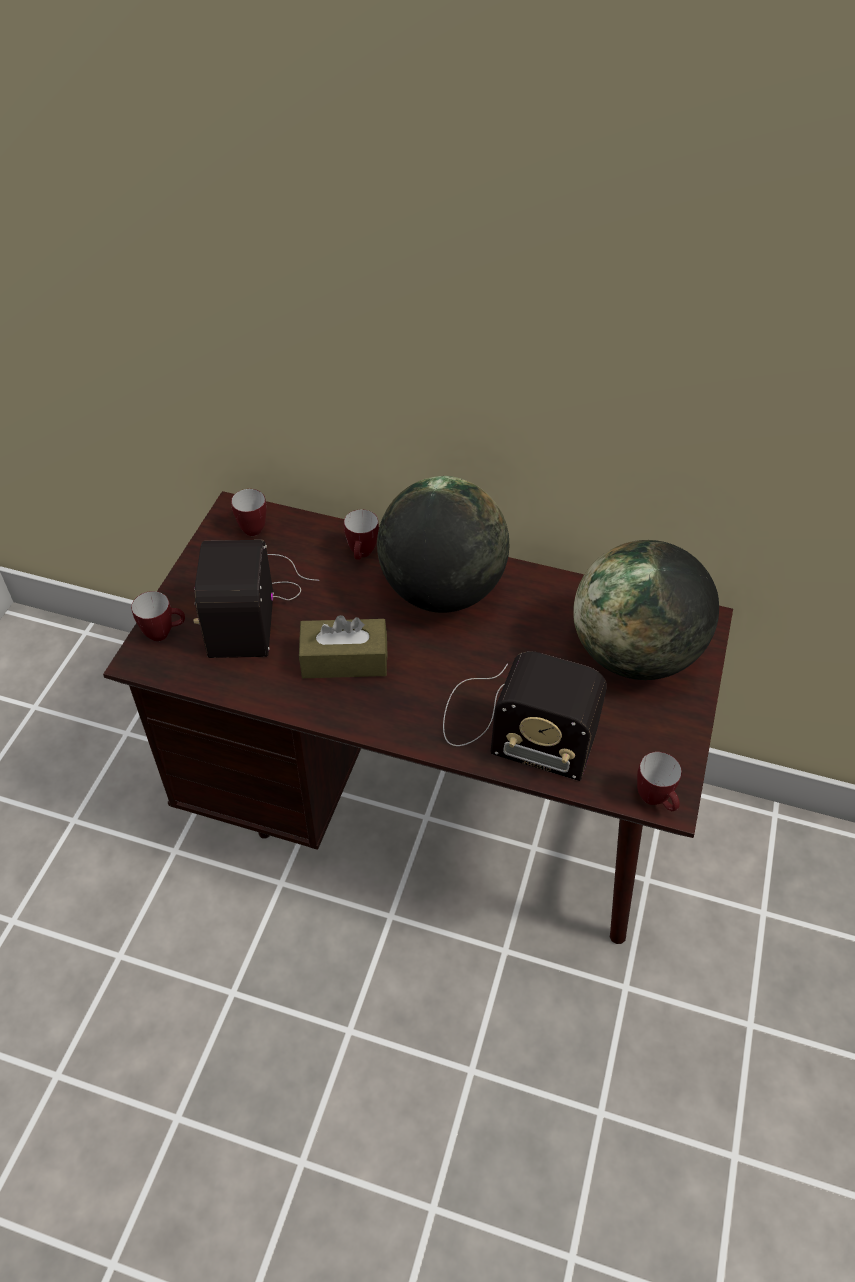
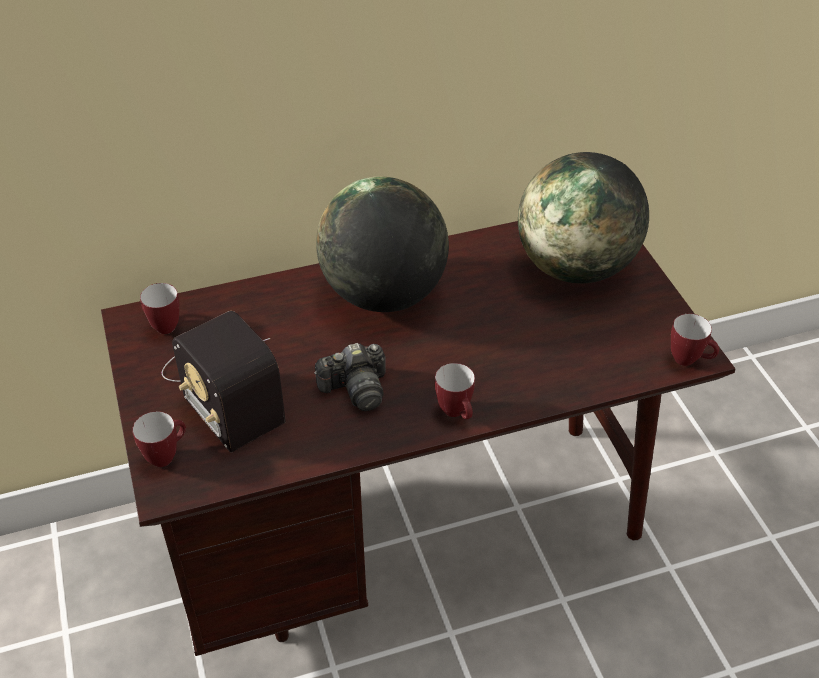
camera: 35 degrees left, 5 degrees down
(344, 660) = (356, 389): brown tissue box -> camera
(362, 555) = (288, 300): mug -> mug (457, 413)
(512, 726) = (539, 366): radio -> none

